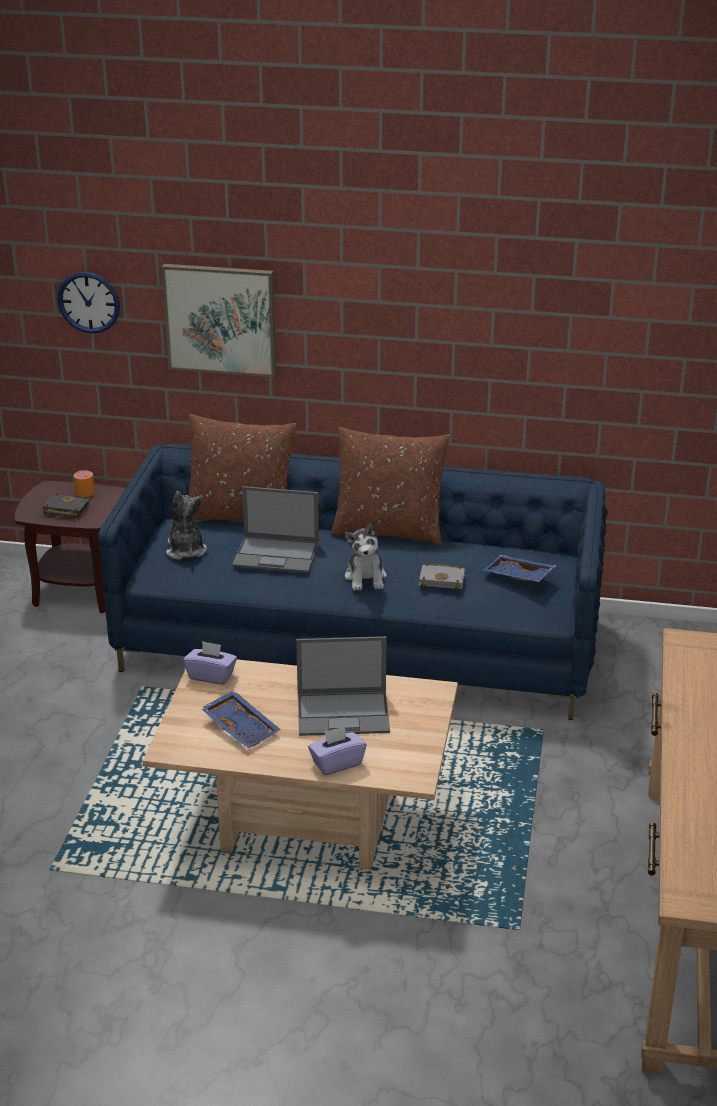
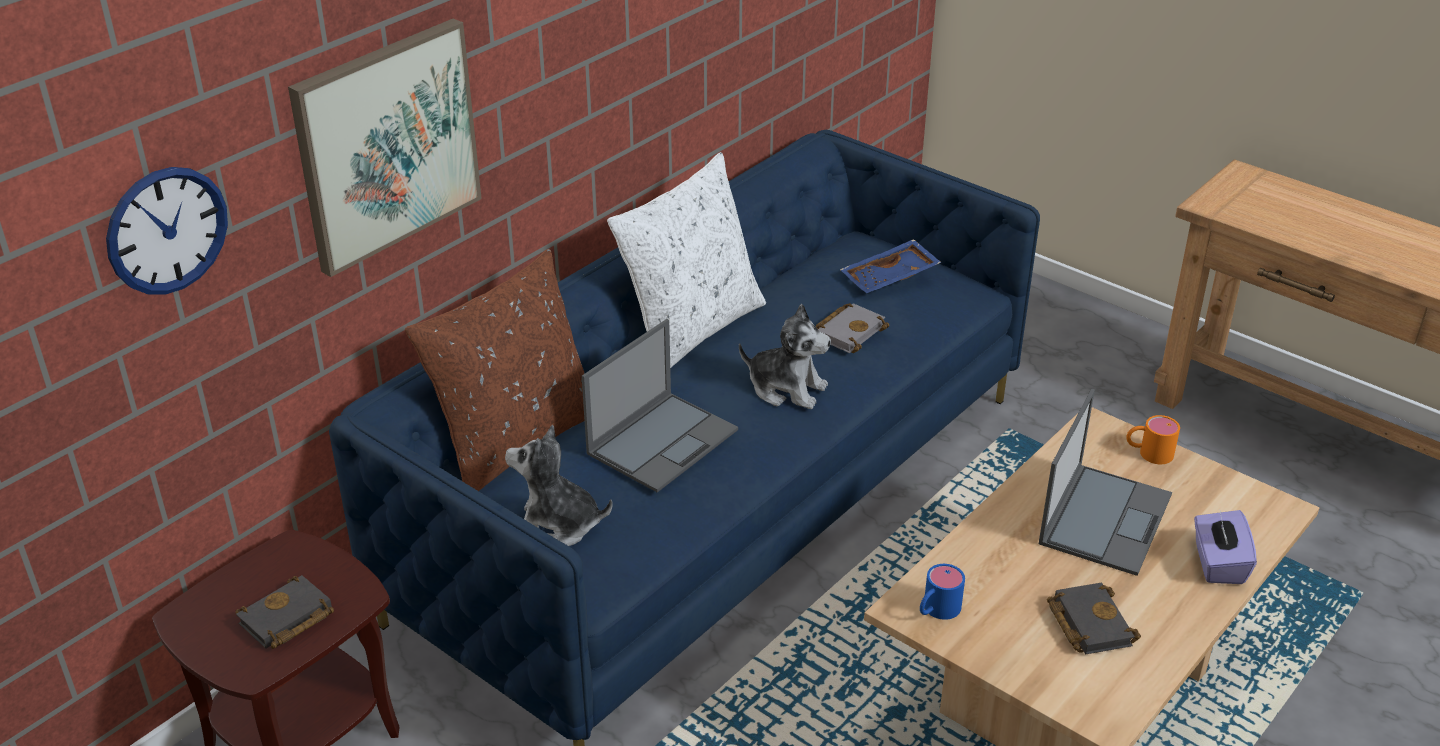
camera: 60 degrees left, 5 degrees up
(84, 490) = (245, 578): orange mug -> orange mug (1148, 453)
(211, 675) = (936, 610): purple tissue box -> blue mug
(242, 727) = (1087, 623): blue tray -> black book
(389, 531) = (691, 329): brown pillow -> white pillow

